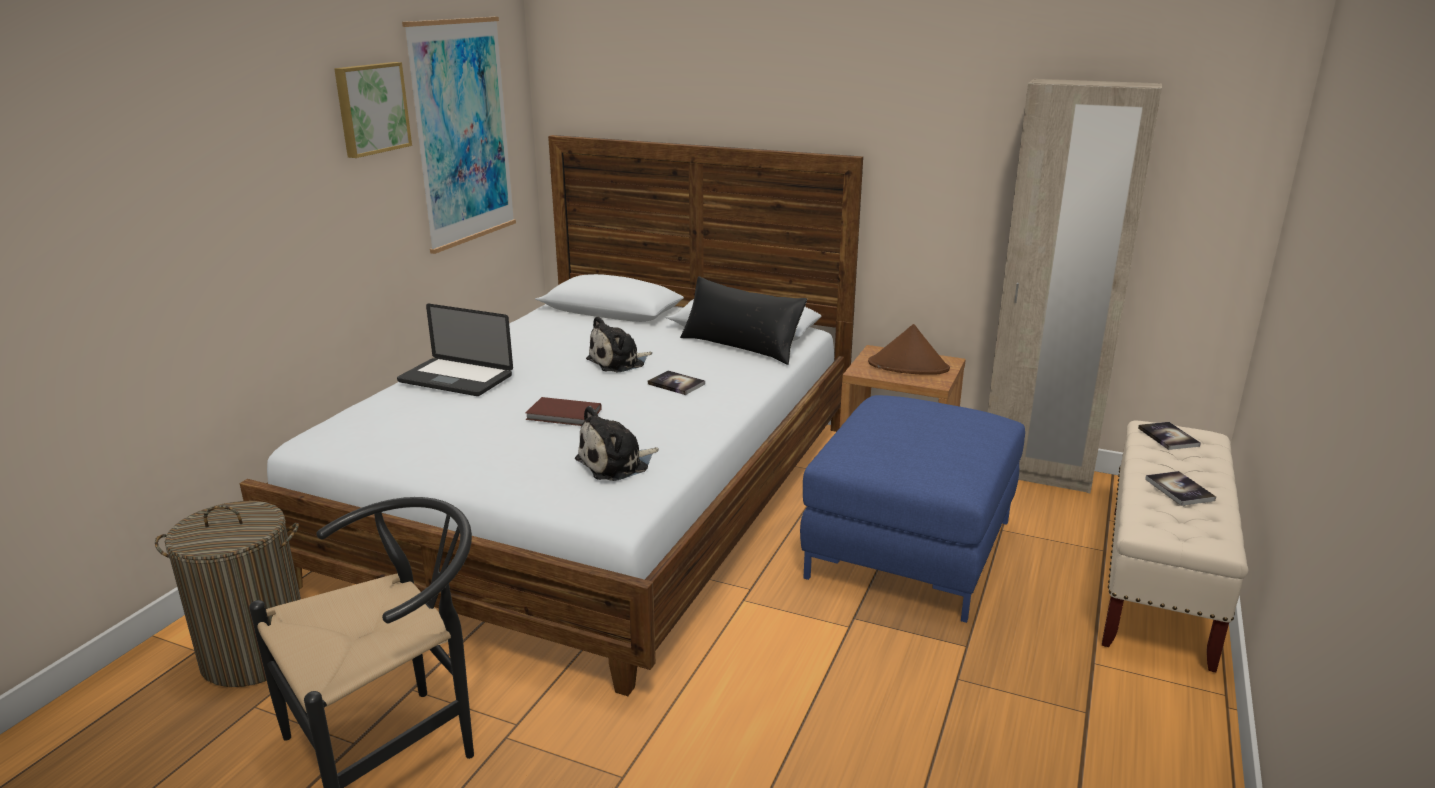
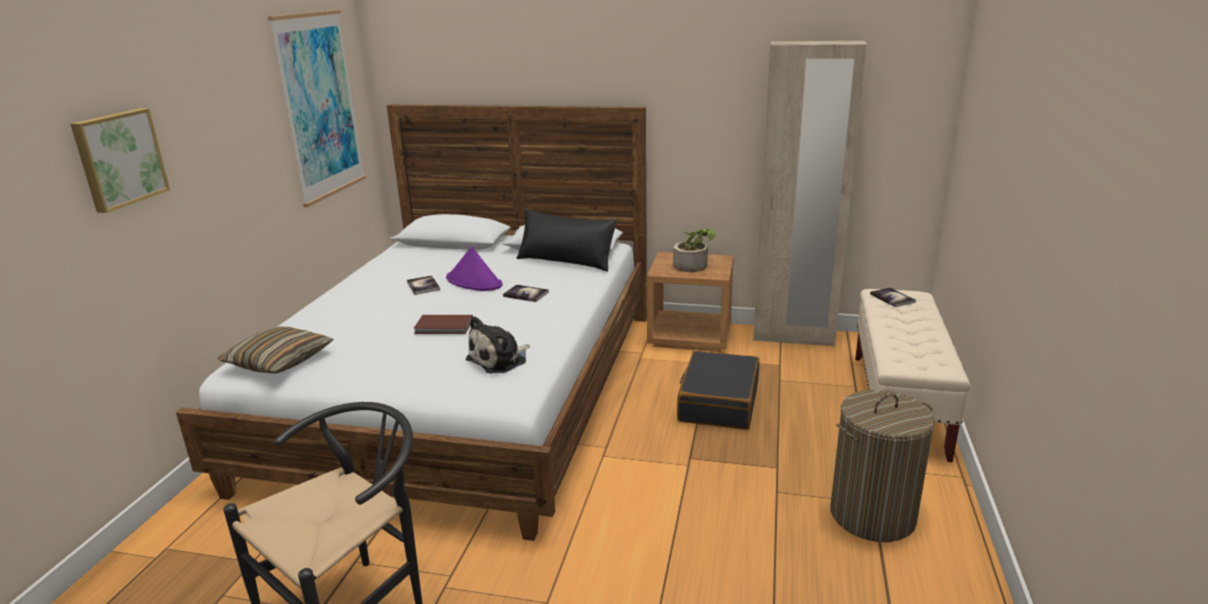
camera: 10 degrees left, 0 degrees up
(256, 654) = (211, 553): laundry basket -> laundry basket (872, 515)
(361, 436) = (279, 361): none -> pillow
(371, 108) = (249, 89): picture -> picture (119, 159)
(455, 379) = (344, 307): laptop -> none
(619, 362) = (474, 282): plush toy -> purple hat
(908, 366) = (694, 265): brown hat -> potted plant
(911, 549) = (718, 402): blue ottoman -> black suitcase
(1179, 490) = (910, 334): book -> book (423, 286)

